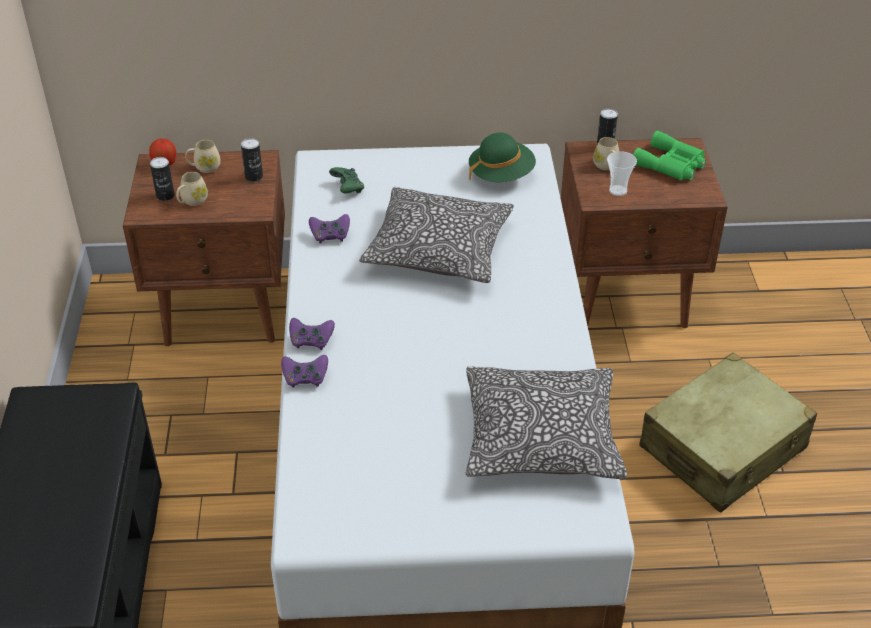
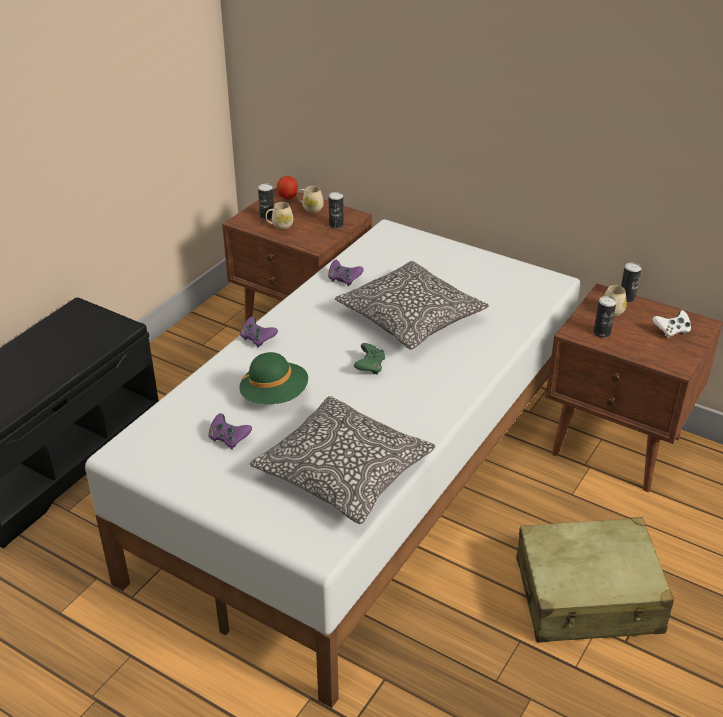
camera: 35 degrees right, 5 degrees down
(305, 379) = (228, 360): purple game controller -> purple game controller (228, 439)
(348, 189) = (390, 254): green game controller -> green game controller (370, 367)
(501, 175) = (515, 286): green hat -> green hat (275, 396)
(618, 190) = (601, 333): cup -> can
(671, 164) = (671, 331): green binoculars -> white game controller

